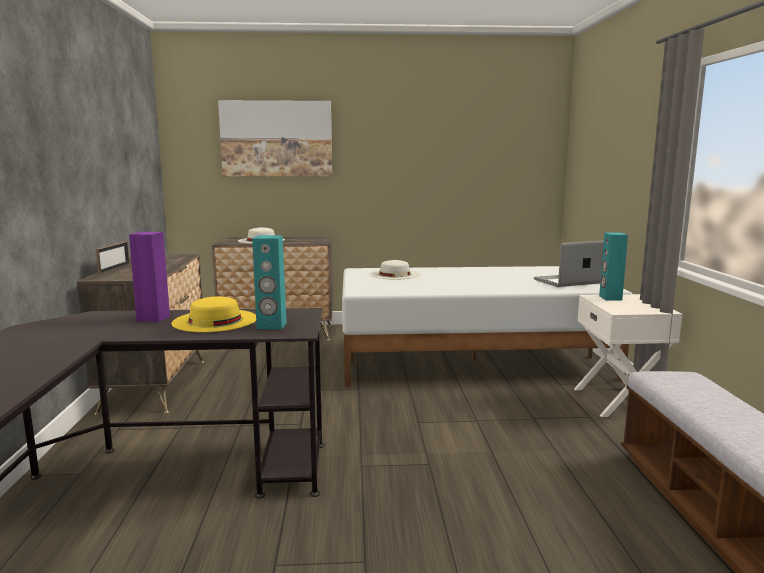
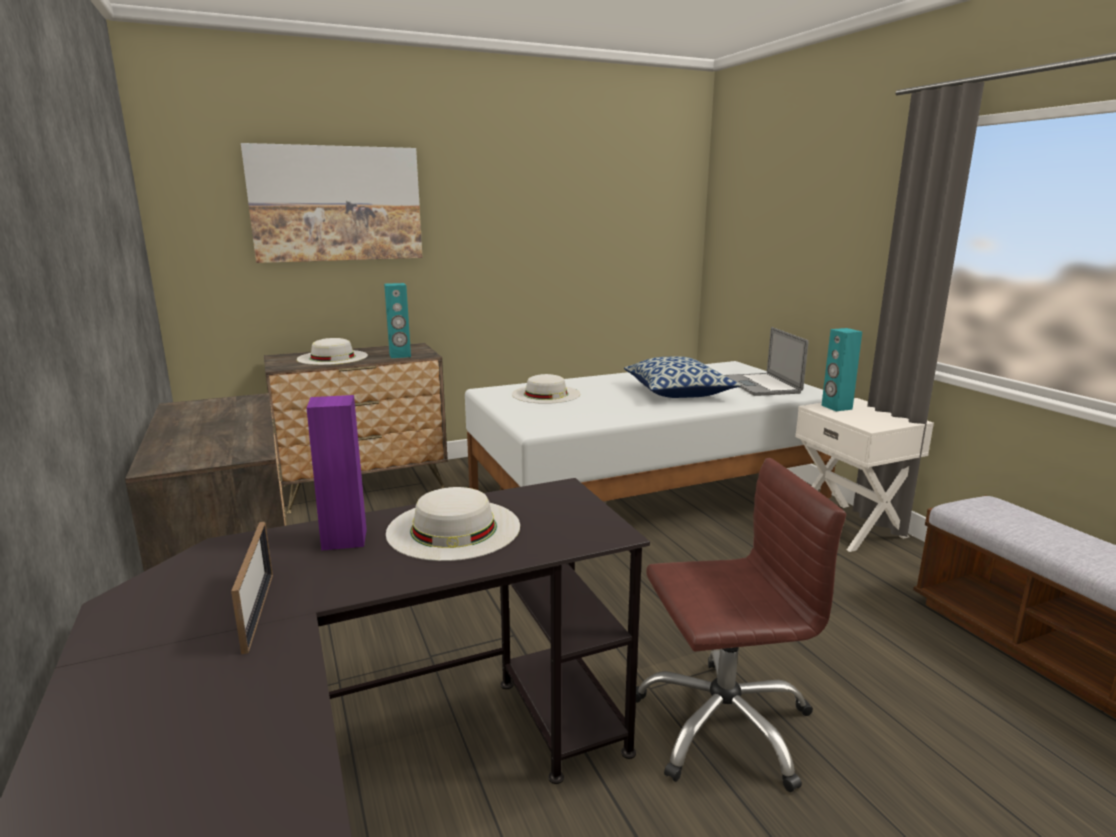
camera: 20 degrees left, 5 degrees up
(114, 269) = (162, 440): picture frame -> picture frame (258, 611)
(215, 320) = (454, 528): yellow hat -> white hat
(271, 326) = (555, 527): turquoise speaker -> turquoise speaker (400, 356)
(391, 492) = (722, 723): none -> brown office chair
(494, 280) = (678, 392): none -> pillow
(570, 281) = (761, 385): laptop -> laptop turned 60 degrees counterclockwise

